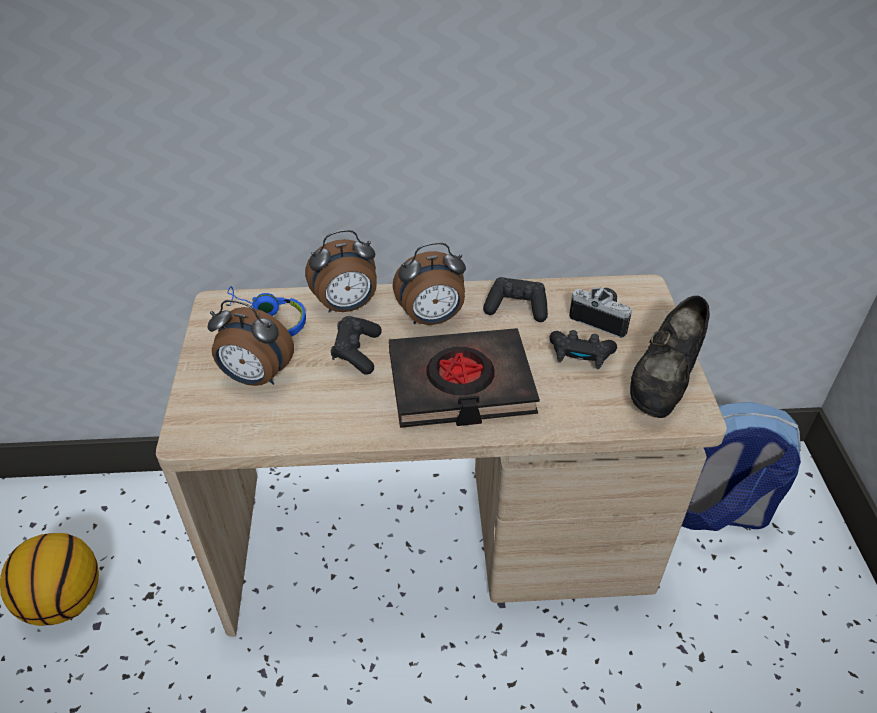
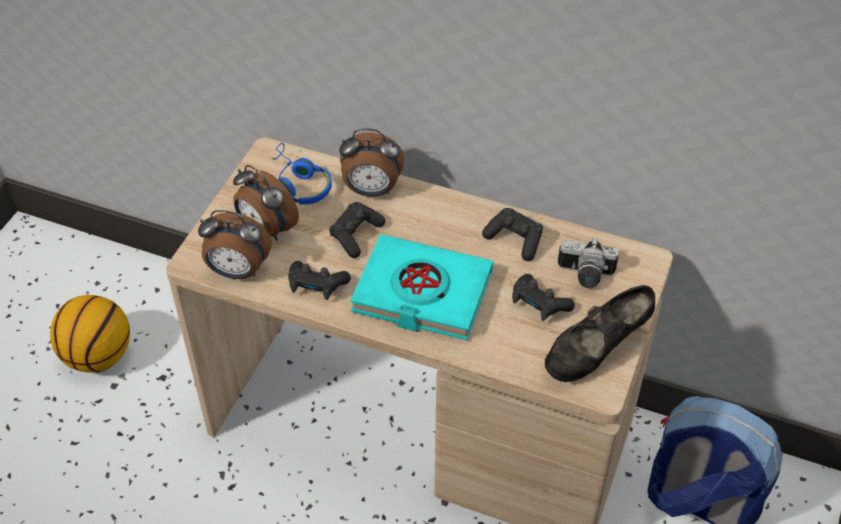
camera: 25 degrees right, 5 degrees up
(345, 415) = (316, 286): none -> black game controller
(431, 319) = (435, 226): alarm clock -> alarm clock (237, 271)
(460, 385) = (422, 293): black book -> turquoise book
(602, 318) = (585, 276): camera -> camera turned 135 degrees clockwise

